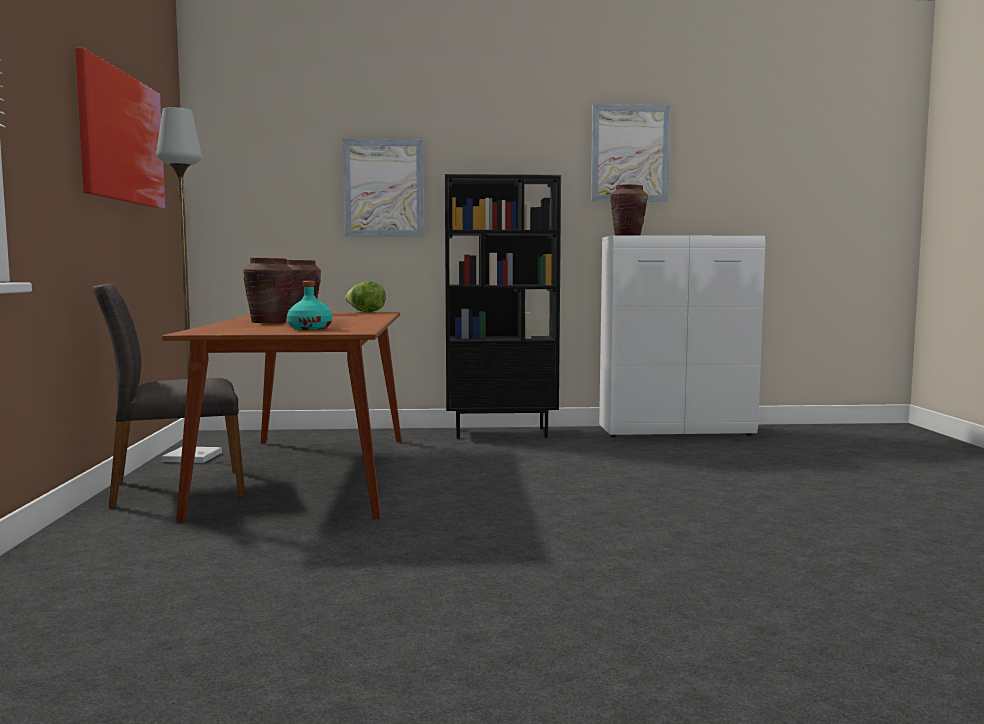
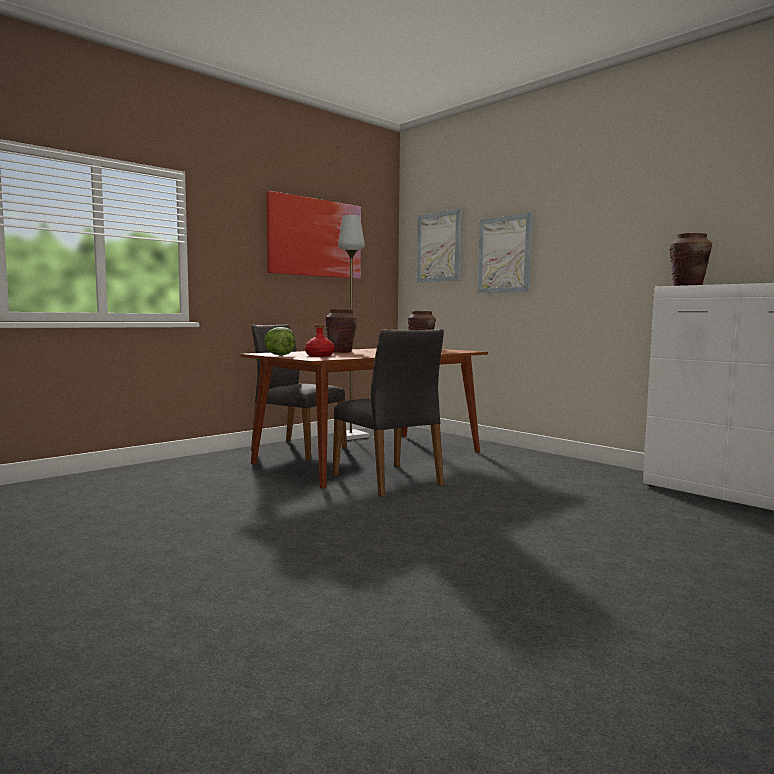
camera: 50 degrees right, 0 degrees up
(310, 328) = (320, 356): turquoise bottle -> red bottle
(366, 312) = (461, 350): lettuce -> lettuce (279, 355)
(414, 489) = (389, 480): none -> grey chair
(501, 433) = (565, 462): black bookcase -> none
(630, 153) = (716, 200): picture -> picture (439, 247)

